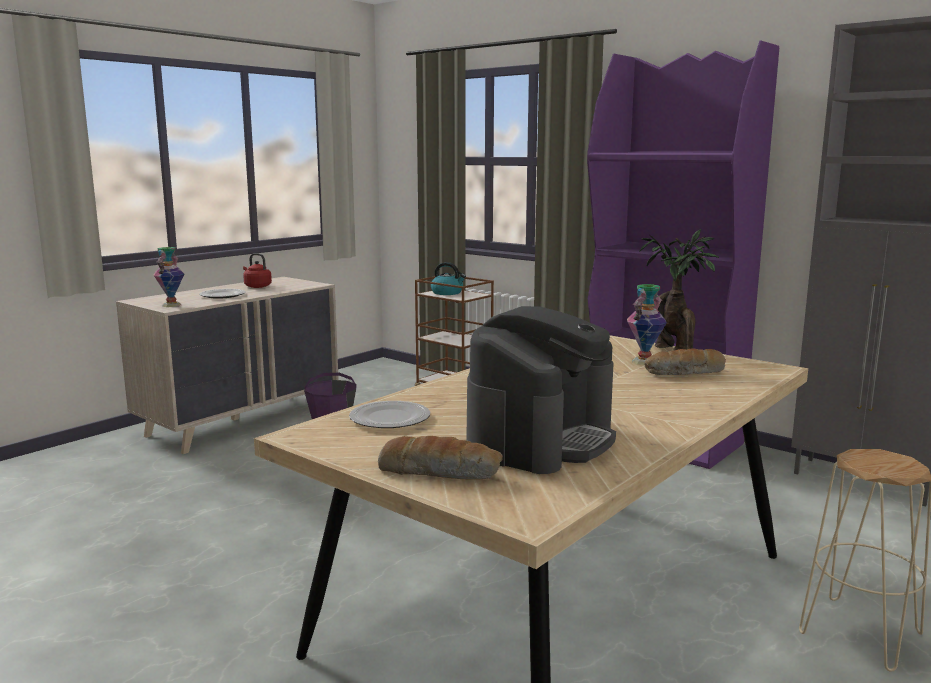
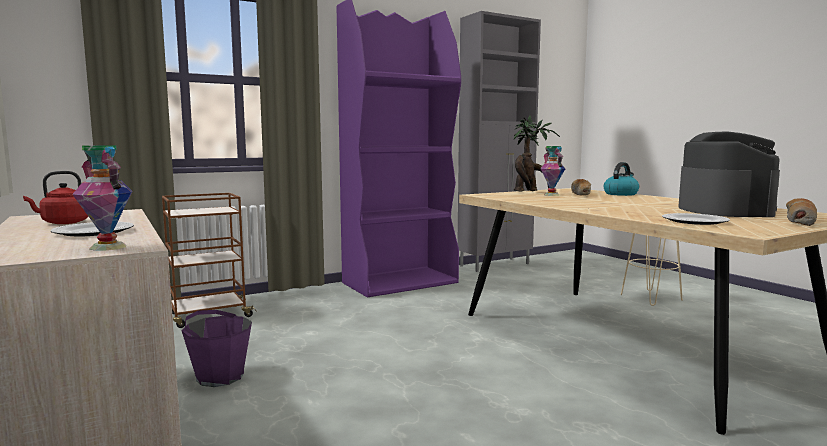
camera: 70 degrees left, 5 degrees down
(447, 293) = (193, 211): kettle -> kettle (621, 194)
(541, 439) = (723, 210): coffee machine -> coffee machine turned 45 degrees clockwise

